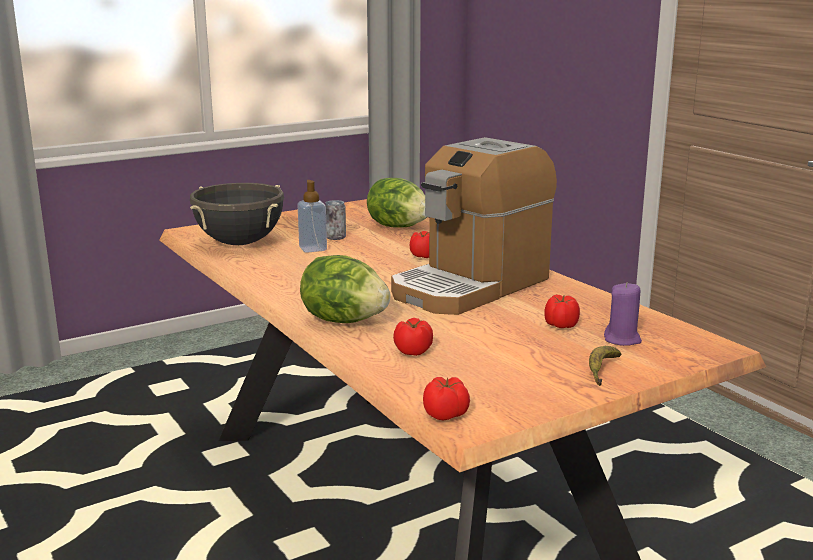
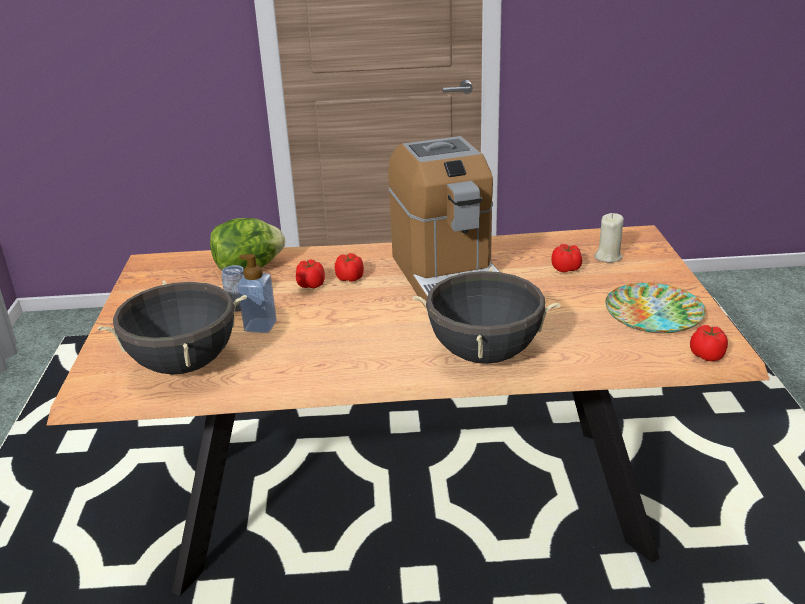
camera: 60 degrees left, 10 degrees up
(344, 321) = (484, 354): lettuce -> black cooking pot
(414, 351) = (578, 338): tomato -> tomato (311, 284)
(510, 378) = (654, 314): none -> plate
(601, 371) = (659, 280): banana -> none
(622, 339) = (608, 257): purple candle -> beige candle

